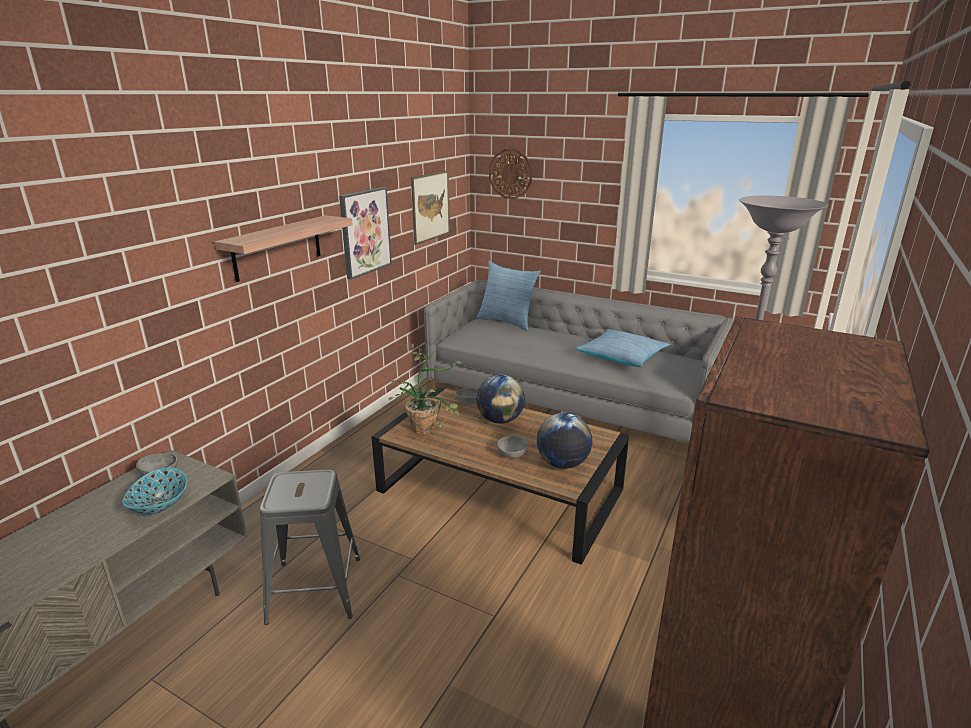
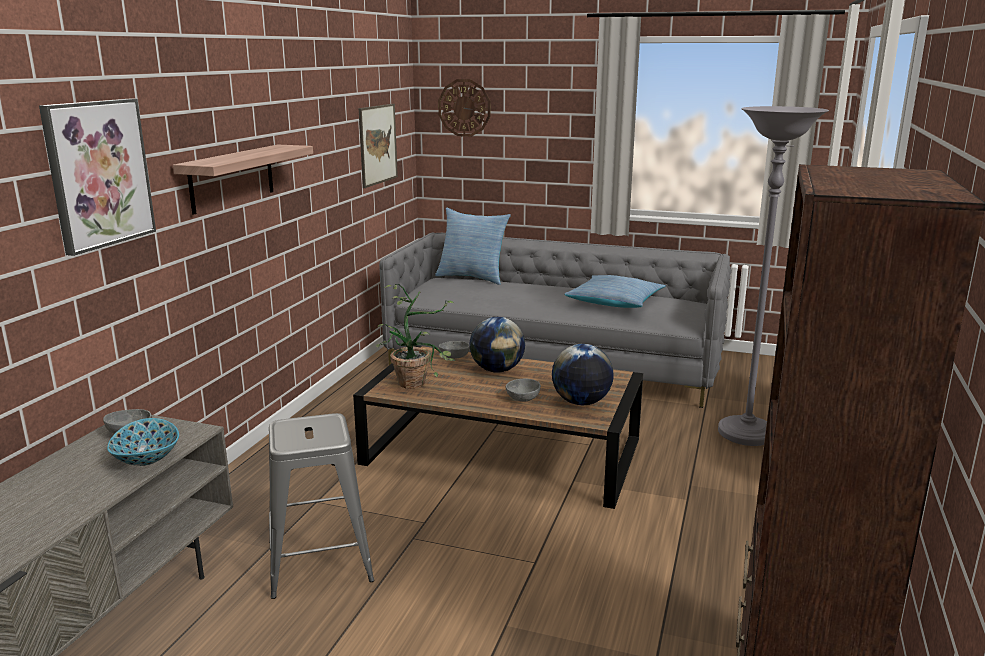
camera: 10 degrees left, 5 degrees down
(365, 232) = (315, 168): picture -> picture (99, 174)

